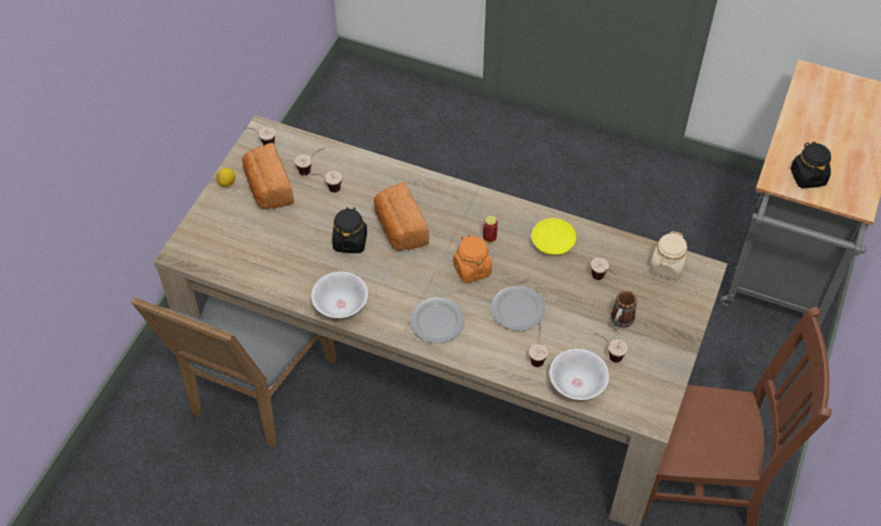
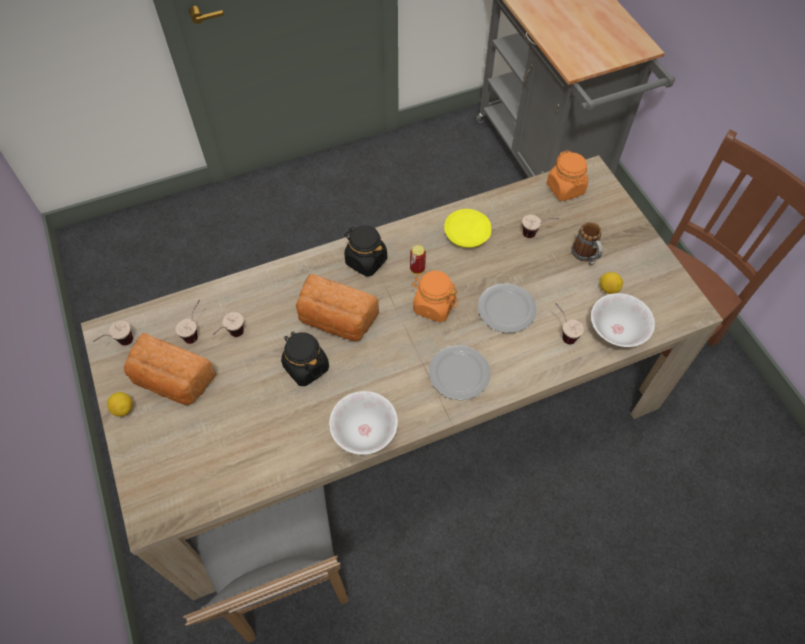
camera: 45 degrees left, 5 degrees up
(608, 355) = (608, 288): cup -> lemon
(667, 267) = (565, 188): beige jar -> orange jar
(807, 177) = (591, 51): black jar -> black jar (366, 261)

